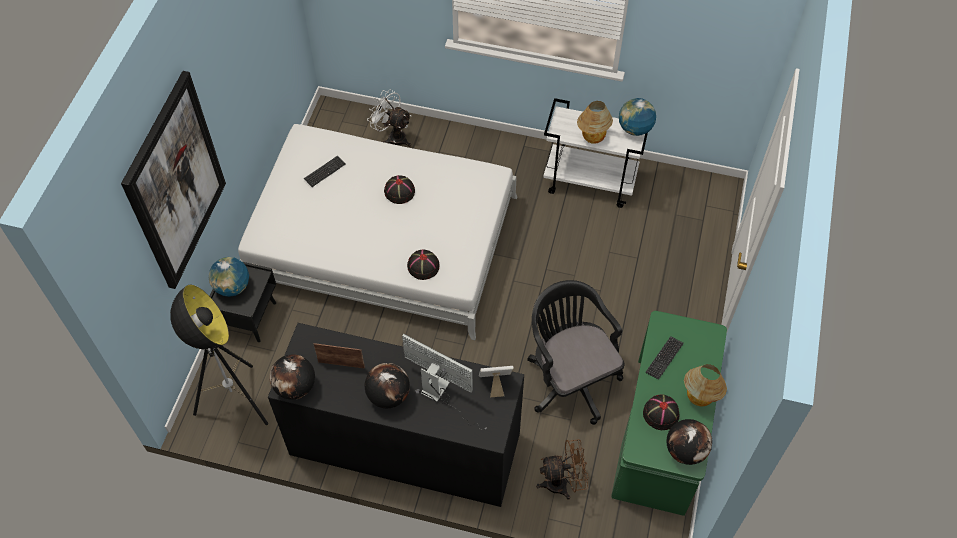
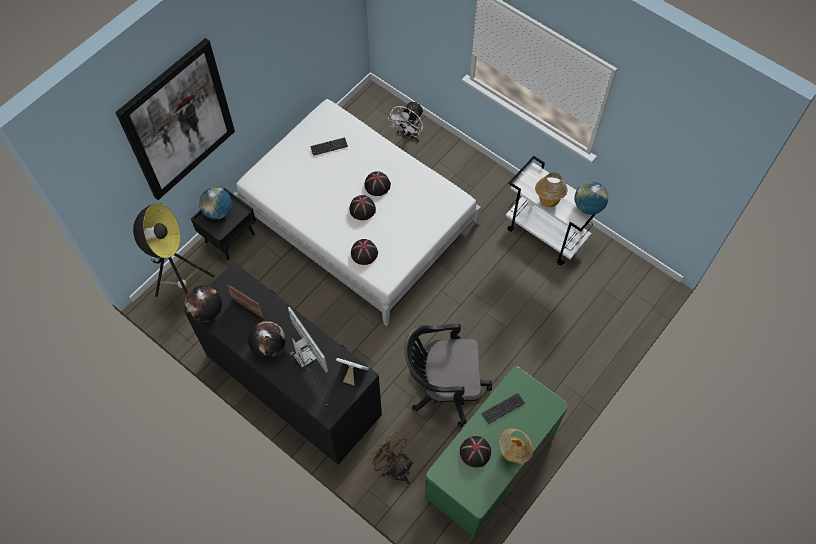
camera: 25 degrees right, 5 degrees up
(393, 137) = (408, 135): white fan -> white fan turned 120 degrees counterclockwise
(396, 221) = (362, 208): none -> black hat
(562, 483) = (394, 468): brown fan -> brown fan turned 150 degrees counterclockwise
(569, 378) = (443, 387): black office chair -> black office chair turned 90 degrees counterclockwise
(685, 450) = (478, 490): globe -> none

